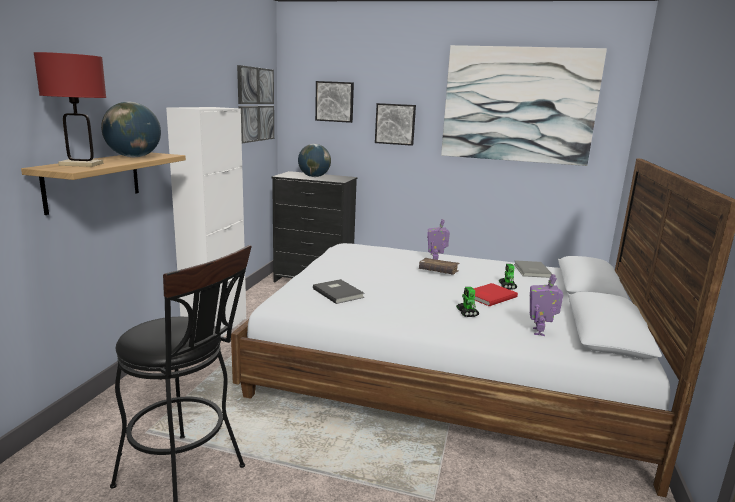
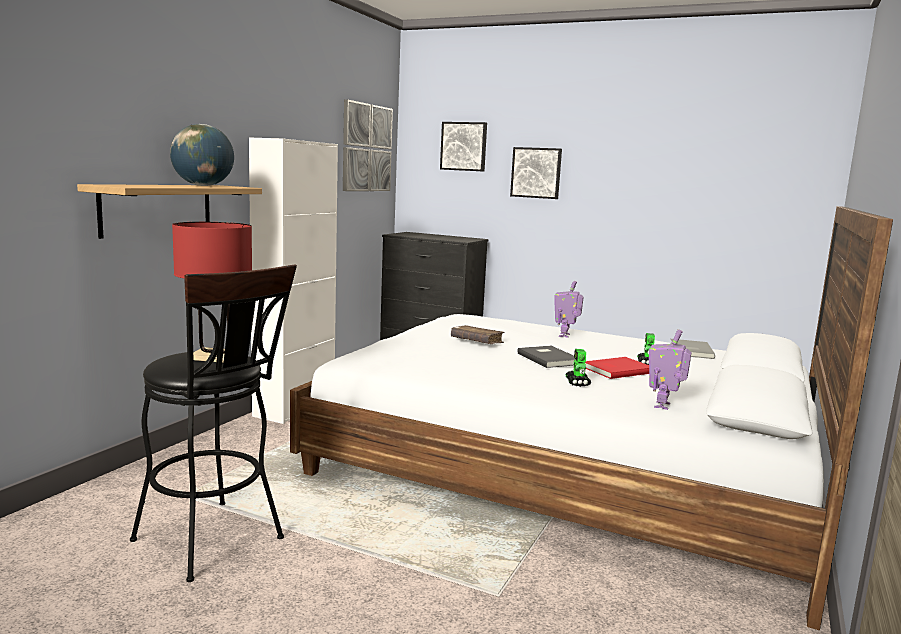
camera: 10 degrees right, 5 degrees down
(81, 164) = (140, 185): red table lamp -> red table lamp (215, 357)
(314, 176) = (433, 236): globe -> none
(338, 292) = (426, 354): grey book -> grey book (549, 358)
(438, 271) = (563, 344): brown book -> brown book (476, 342)
(518, 105) = (692, 146): picture -> none

